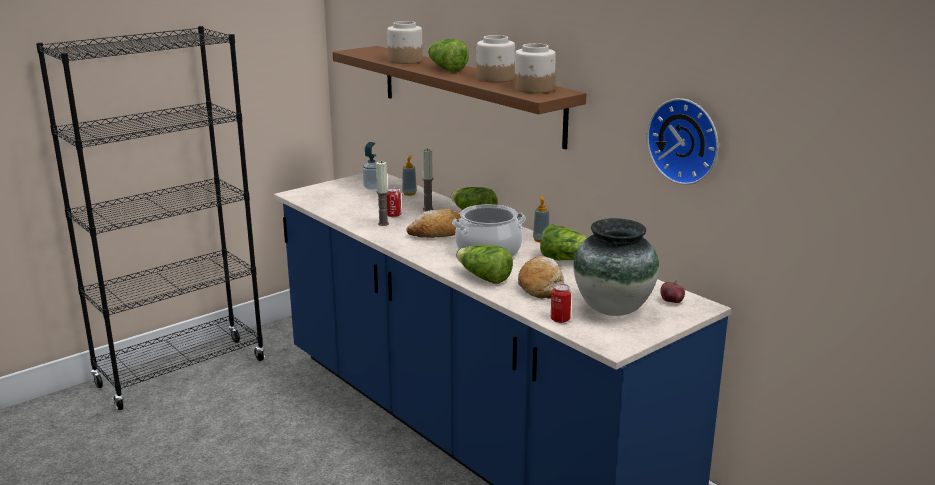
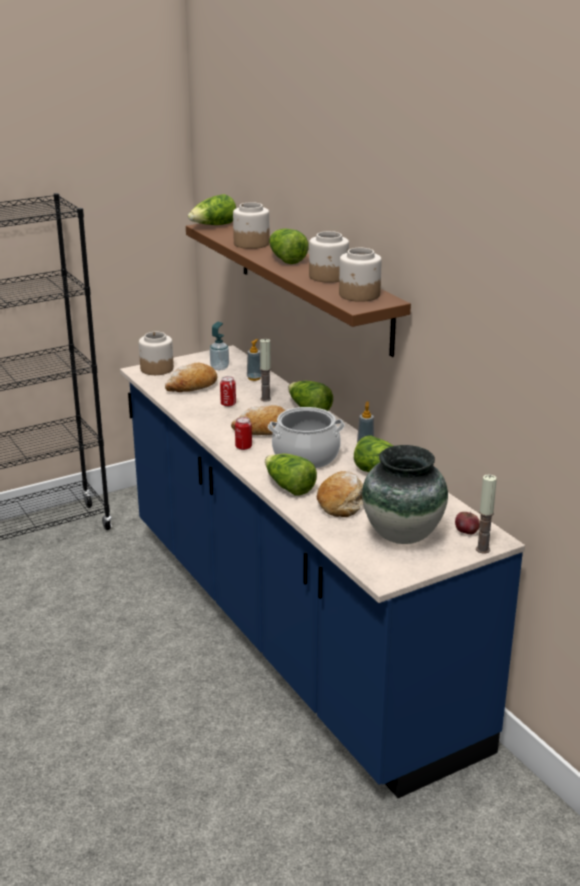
camera: 10 degrees right, 5 degrees up
(311, 191) = (157, 369): none -> jar
(352, 204) = (192, 387): none -> bread
(360, 51) = (213, 226): none -> lettuce
(383, 224) = (214, 414): candle -> candle (482, 549)
(560, 319) = (344, 542): can -> can (243, 447)
(686, 140) = (493, 369): wall clock -> none

